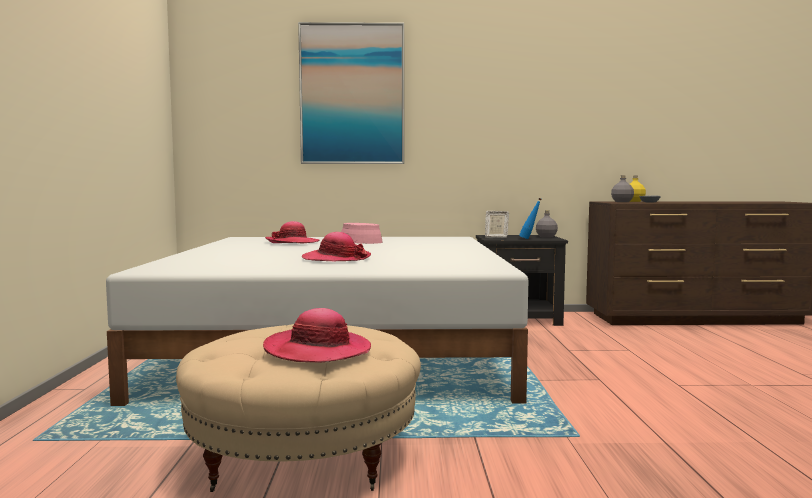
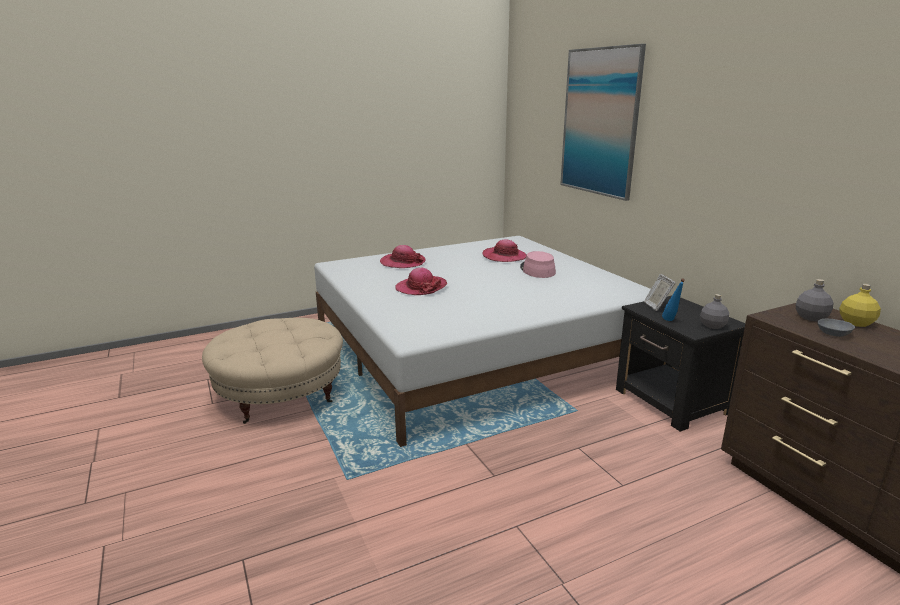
camera: 65 degrees right, 15 degrees up
(317, 350) = (254, 344): hat -> hat (402, 262)

